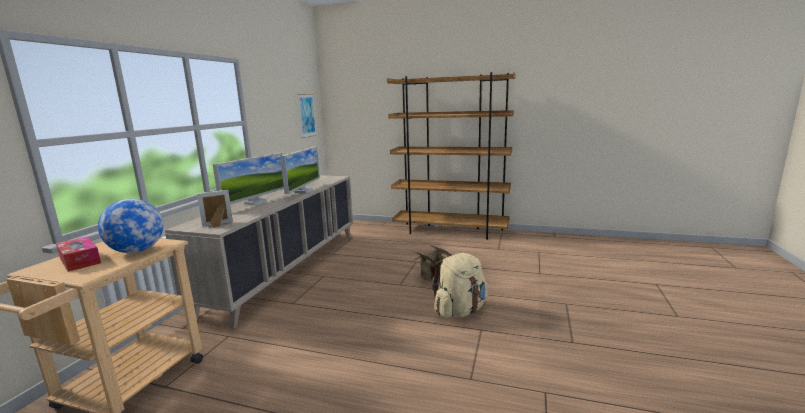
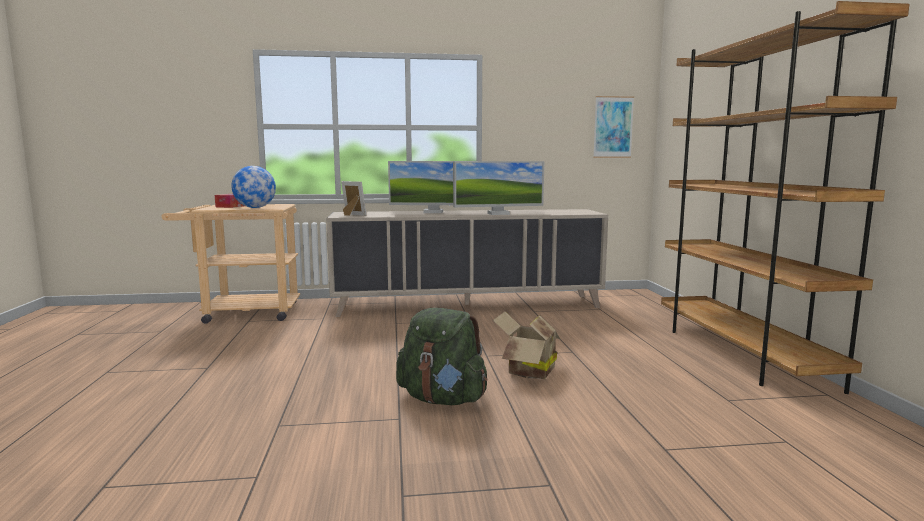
camera: 65 degrees right, 5 degrees down
(460, 311) = (442, 399): beige backpack -> green backpack

